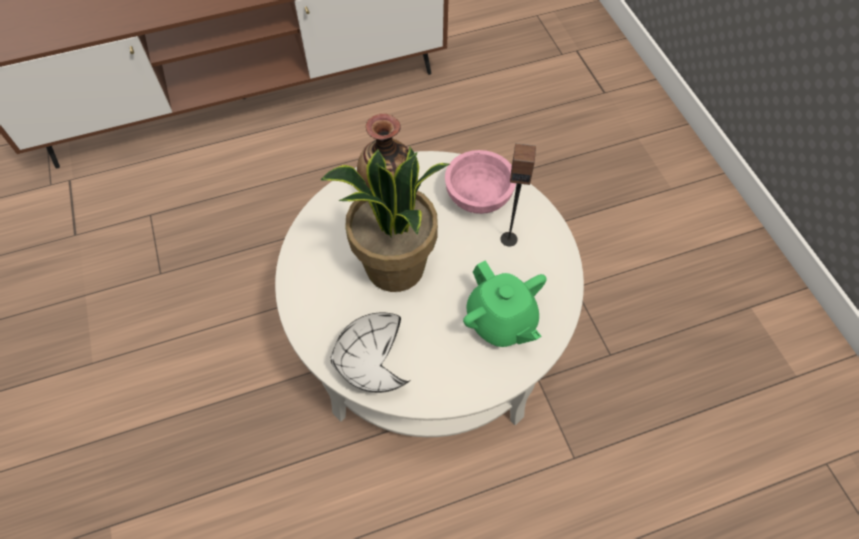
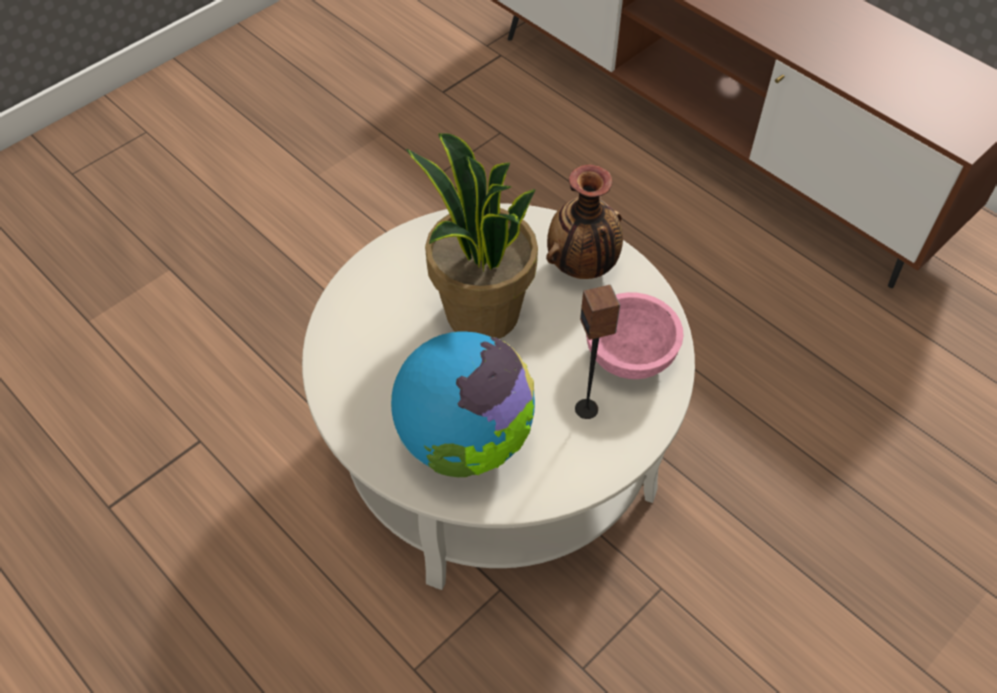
camera: 65 degrees right, 5 degrees down
(371, 367) = (348, 342): white bowl -> none
(501, 321) = (465, 441): green teapot -> globe

